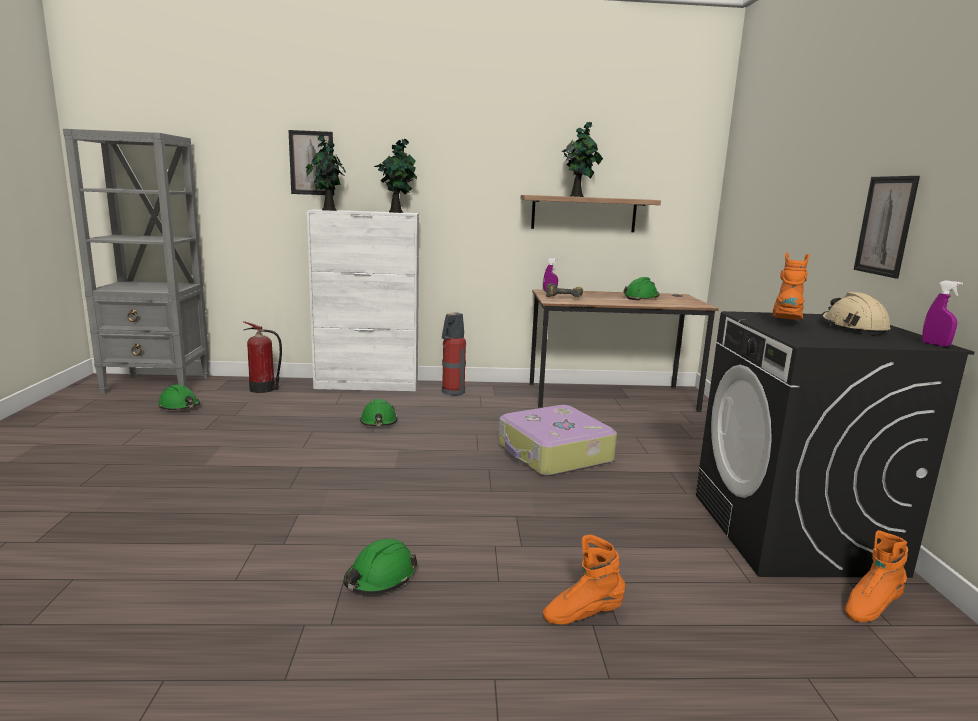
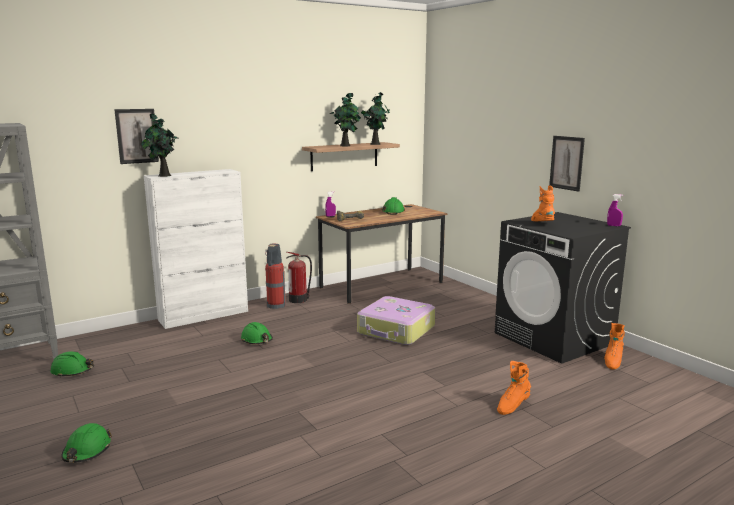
camera: 30 degrees left, 0 degrees up
(264, 389) = (122, 339): fire extinguisher -> fire extinguisher (299, 300)
(380, 578) = (398, 426): green hard hat -> green hard hat (87, 451)
(397, 212) = (217, 171): potted plant -> potted plant (375, 144)
(852, 328) = (570, 221): beige hard hat -> none

